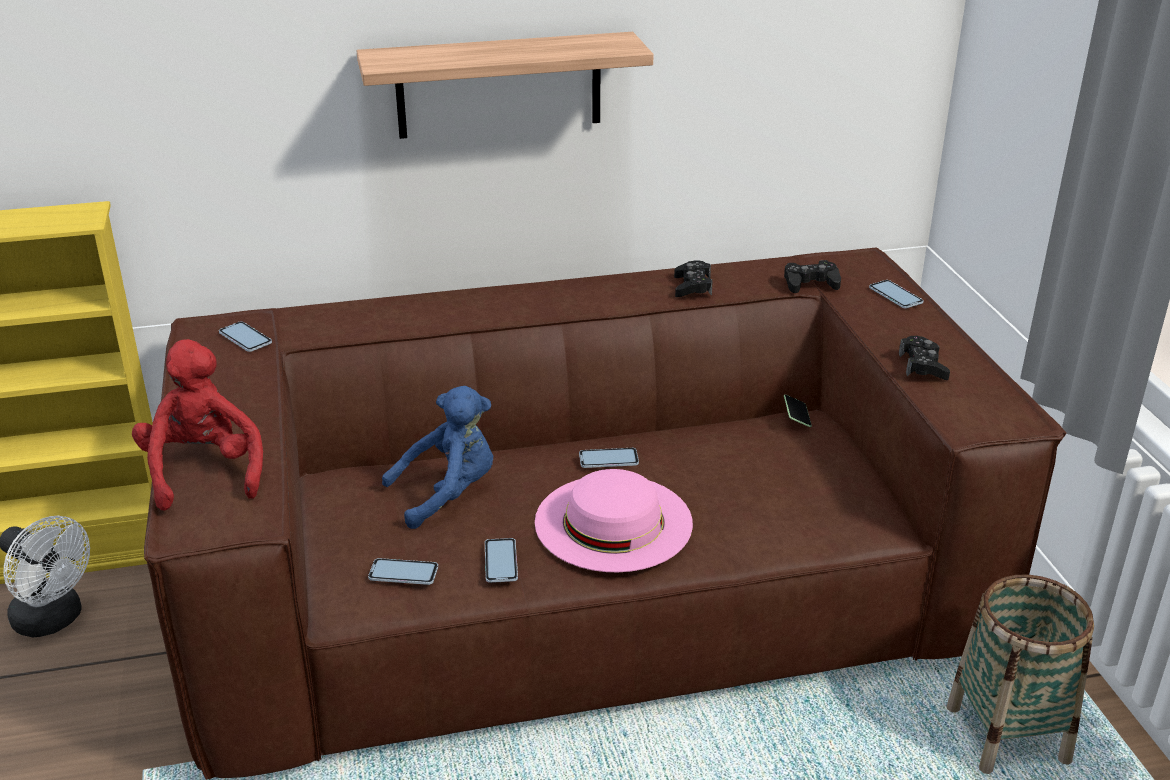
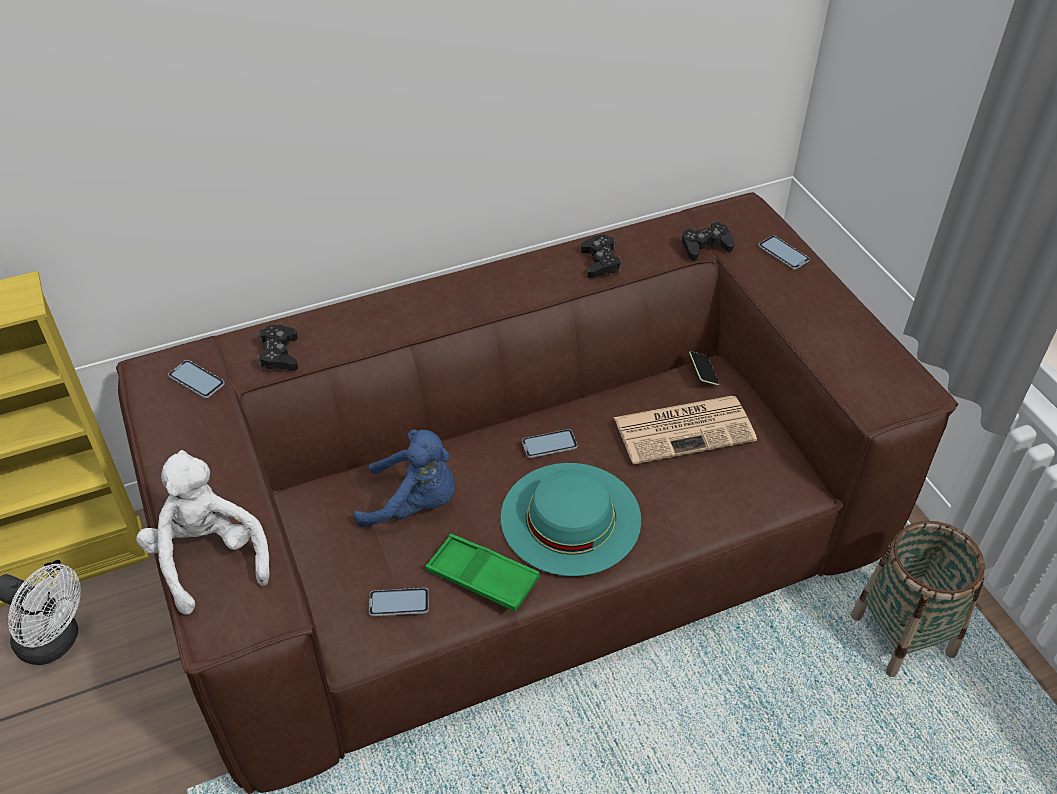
camera: 10 degrees left, 15 degrees up
(204, 472) = (209, 558): red plush toy -> white plush toy
(448, 493) = (415, 503): blue plush toy -> blue plush toy turned 45 degrees clockwise
(499, 85) = (408, 103): shelf -> none
(501, 561) = (482, 577): phone -> green tray
(613, 522) = (570, 517): pink hat -> turquoise hat
(763, 461) = (685, 429): none -> newspaper
(923, 366) = (824, 340): black game controller -> black game controller (279, 354)

